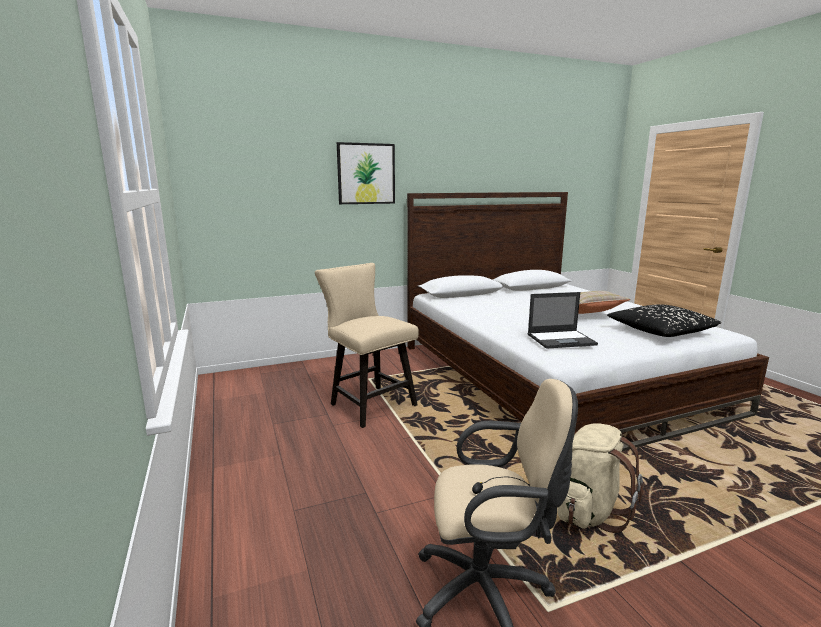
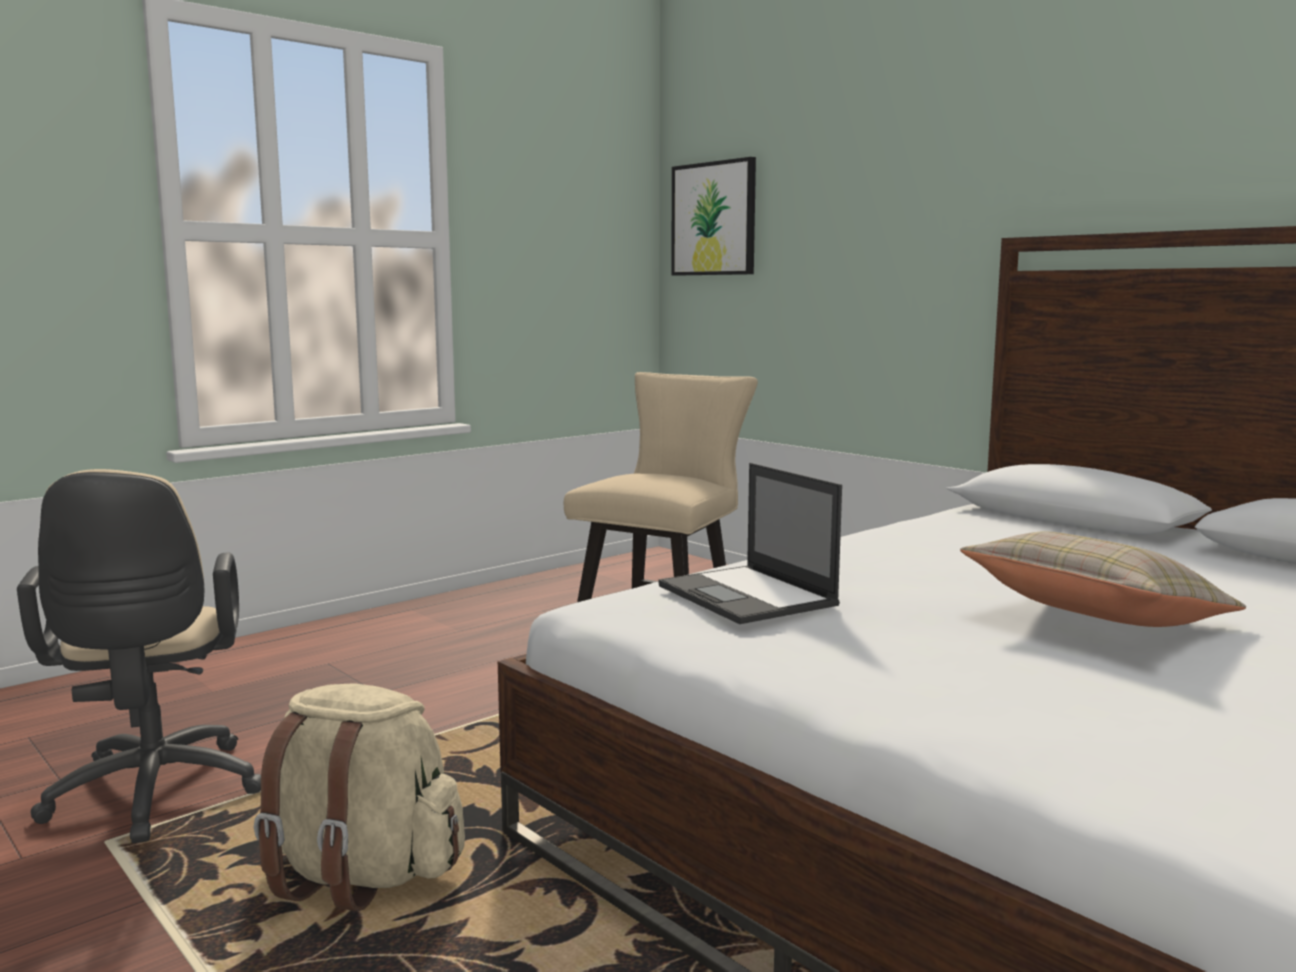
camera: 70 degrees right, 5 degrees down
(366, 174) = (929, 198): picture -> picture (714, 219)
(660, 331) = (1061, 711): black pillow -> none

